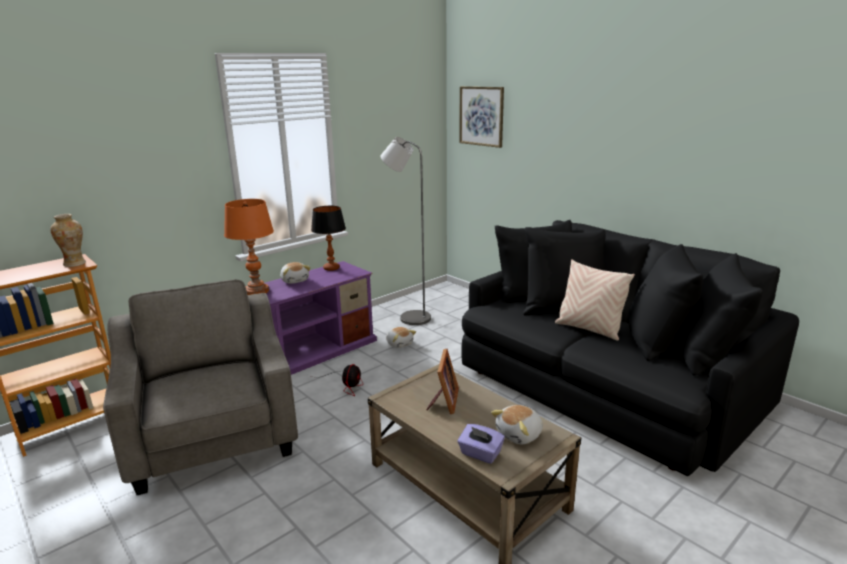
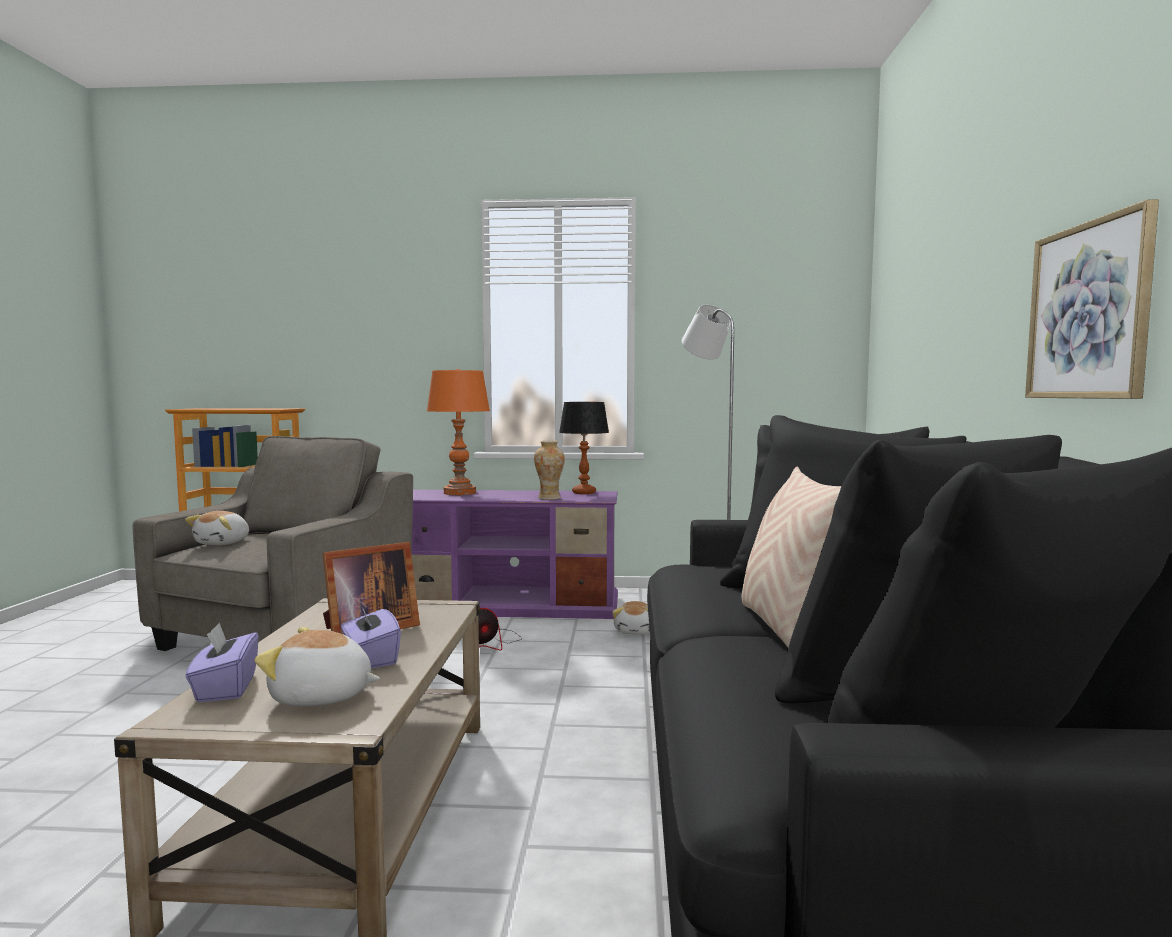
camera: 45 degrees right, 15 degrees down
(75, 264) = (274, 408): vase -> vase (549, 498)
(295, 280) = (518, 493): plush toy -> plush toy (223, 543)
(481, 116) = (900, 280): picture -> picture (1088, 311)
(487, 412) = (370, 659): none -> purple tissue box

